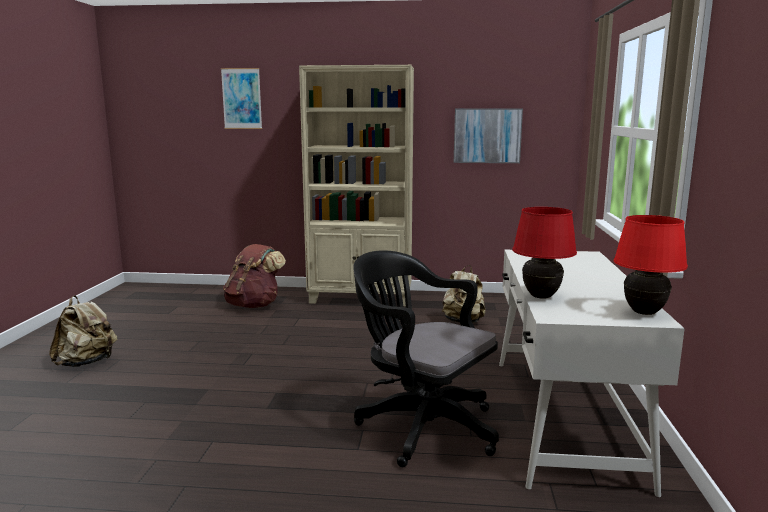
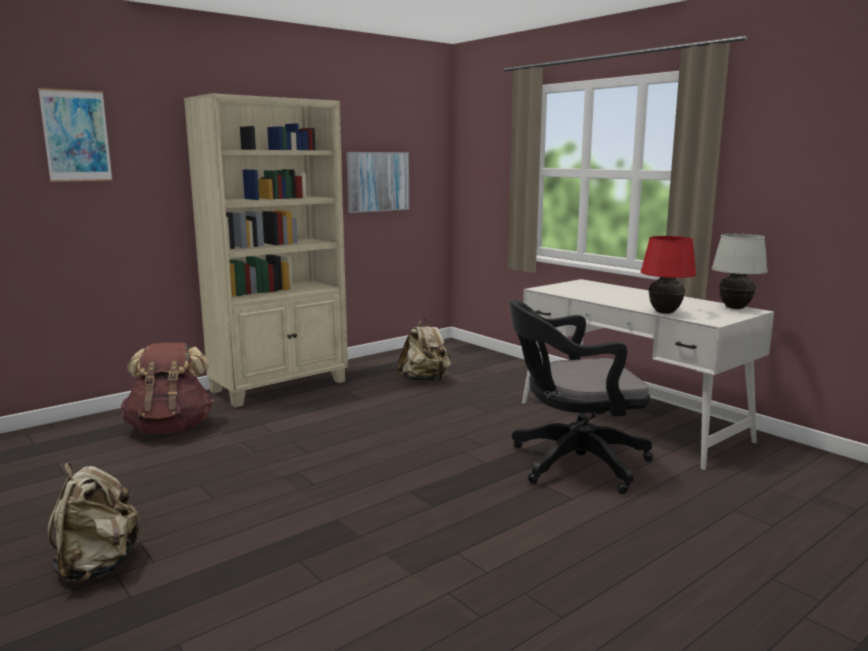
camera: 45 degrees left, 0 degrees up
(644, 313) = (735, 308): red table lamp -> white table lamp

